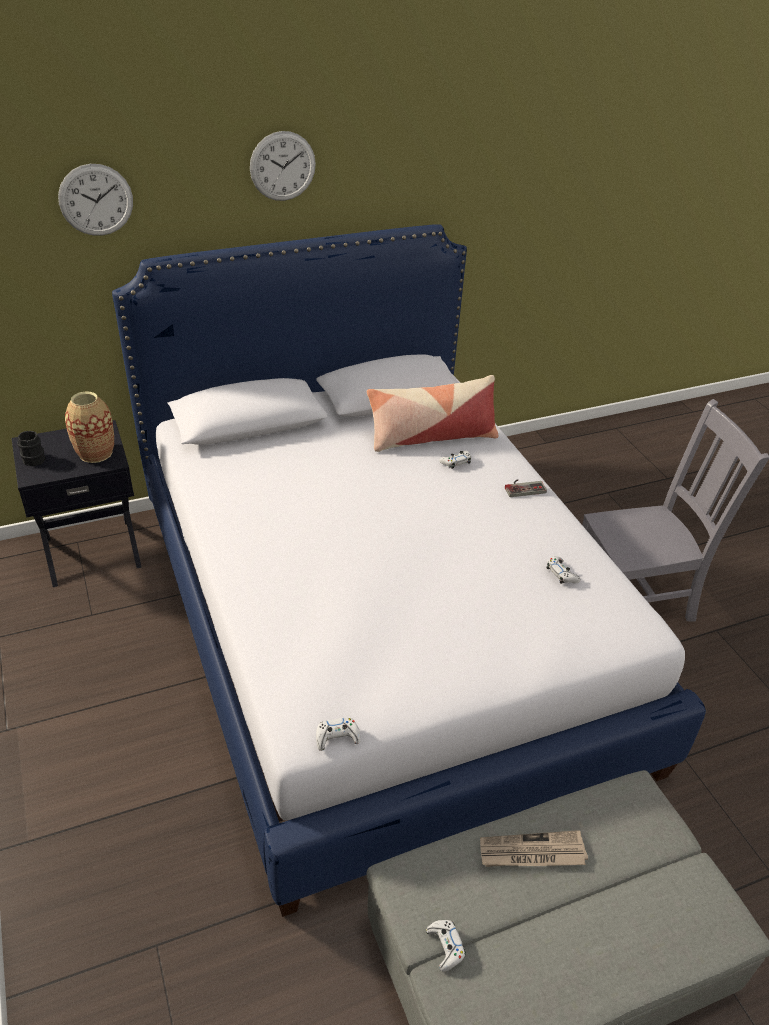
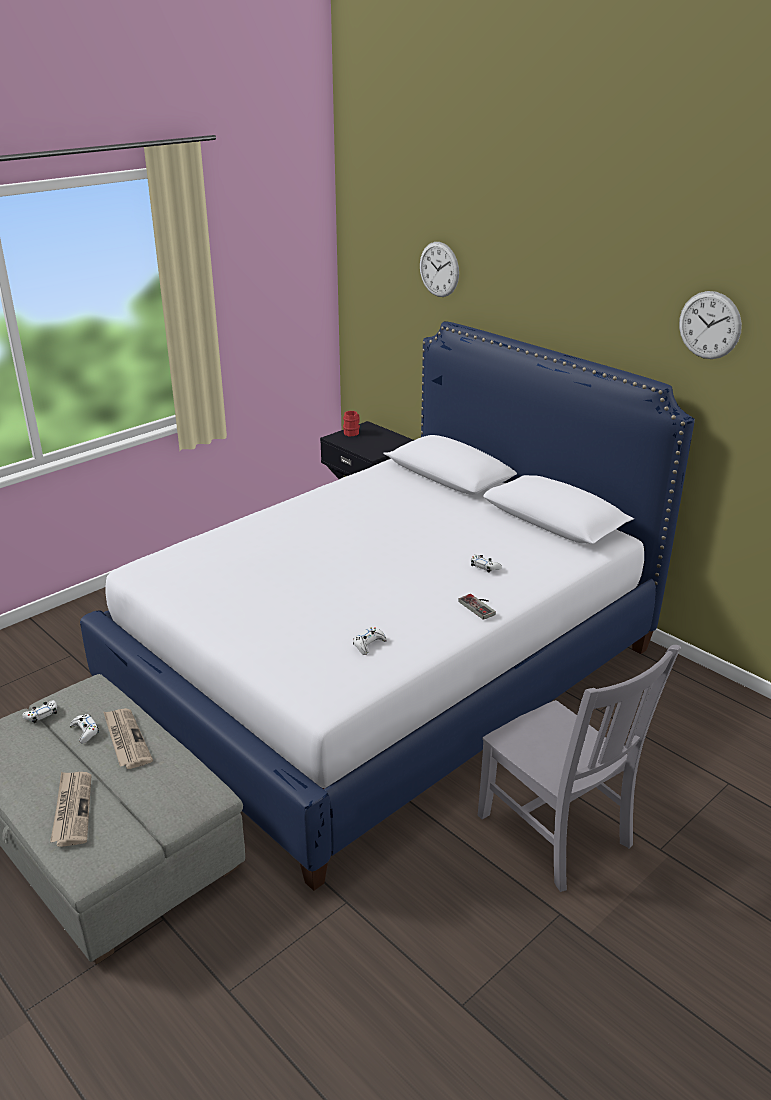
camera: 70 degrees right, 10 degrees down
(33, 458) = (352, 432): black mug -> red mug
(95, 453) = (376, 447): vase -> none
(282, 166) = (557, 284): wall clock -> wall clock (709, 325)
(337, 737) = (137, 580): white game controller -> white game controller (85, 731)
(431, 437) = (512, 549): pillow -> none
(643, 928) = (72, 809): none -> newspaper

